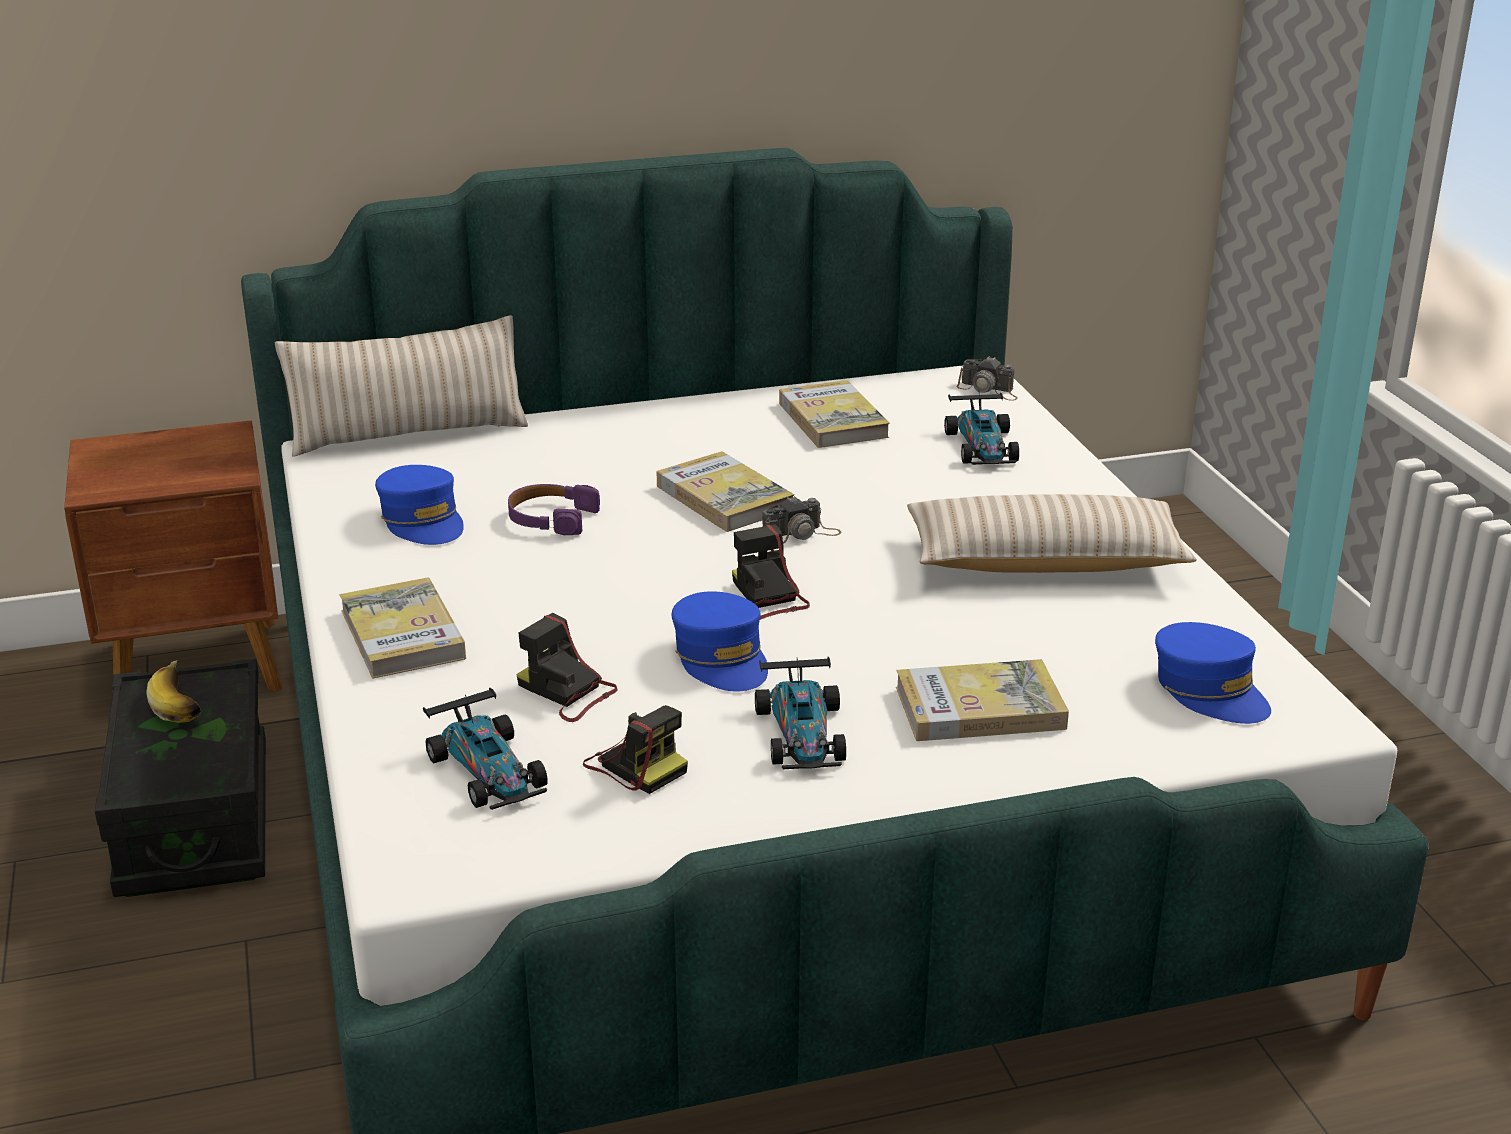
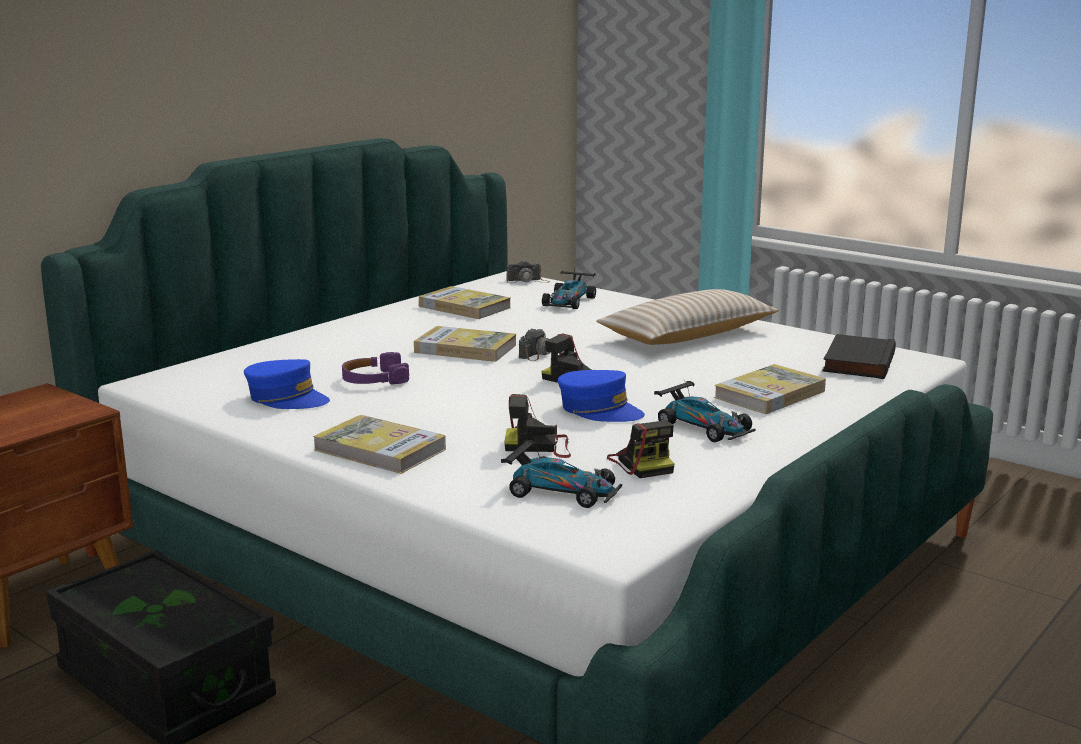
camera: 35 degrees left, 10 degrees down
(184, 704) = (133, 591): banana -> none
(408, 434) = (194, 364): beige pillow -> none
(636, 764) = (642, 464): camera -> camera turned 60 degrees clockwise
(983, 446) = (568, 301): toy car -> toy car turned 60 degrees clockwise
(1210, 690) = (856, 362): blue cap -> black book

